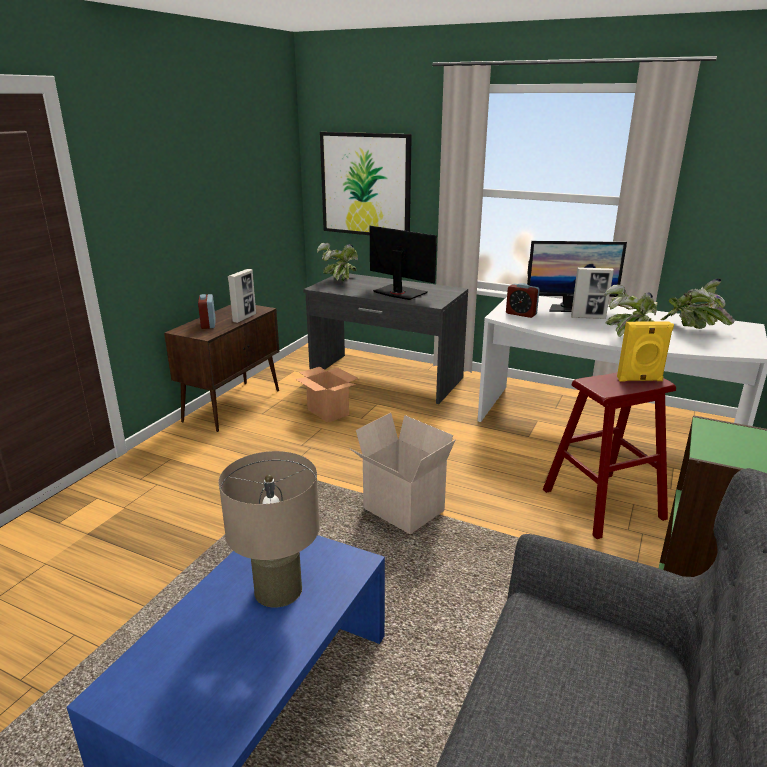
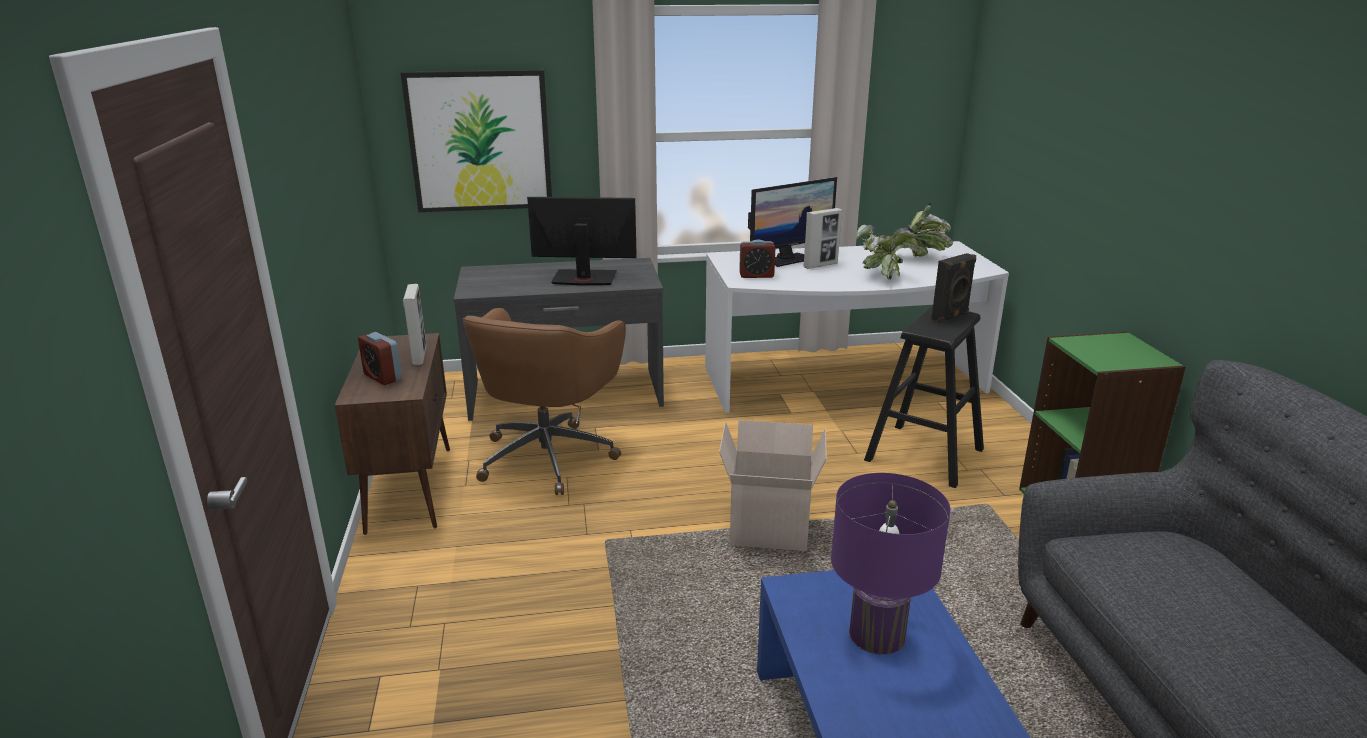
camera: 35 degrees left, 0 degrees up
(278, 590) = (877, 634): beige table lamp -> purple table lamp
(327, 412) = (549, 456): cardboard box -> brown office chair
(339, 280) = (480, 277): potted plant -> none
(602, 504) = (924, 455): red stool -> black stool
(640, 380) = (951, 317): yellow speaker -> black speaker

